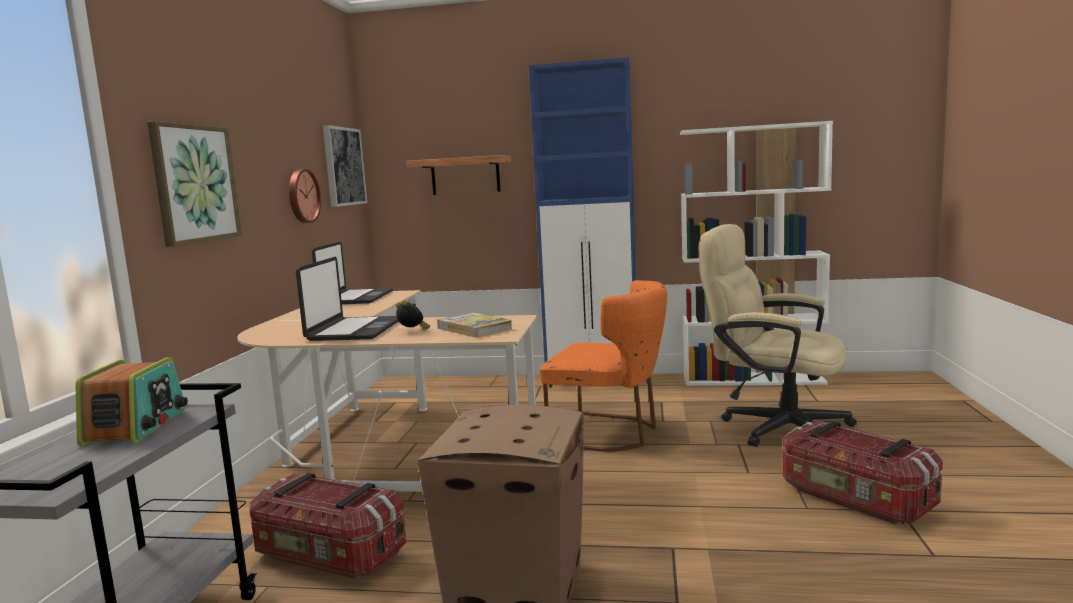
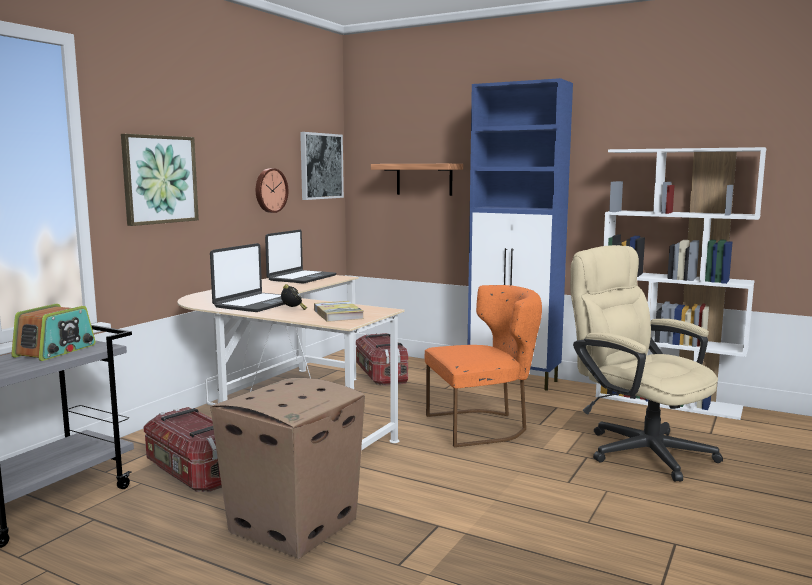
camera: 20 degrees right, 0 degrees up
(611, 433) = (483, 426): orange chair -> orange chair turned 60 degrees counterclockwise
(855, 499) = (642, 525): storage box -> storage box (381, 375)

